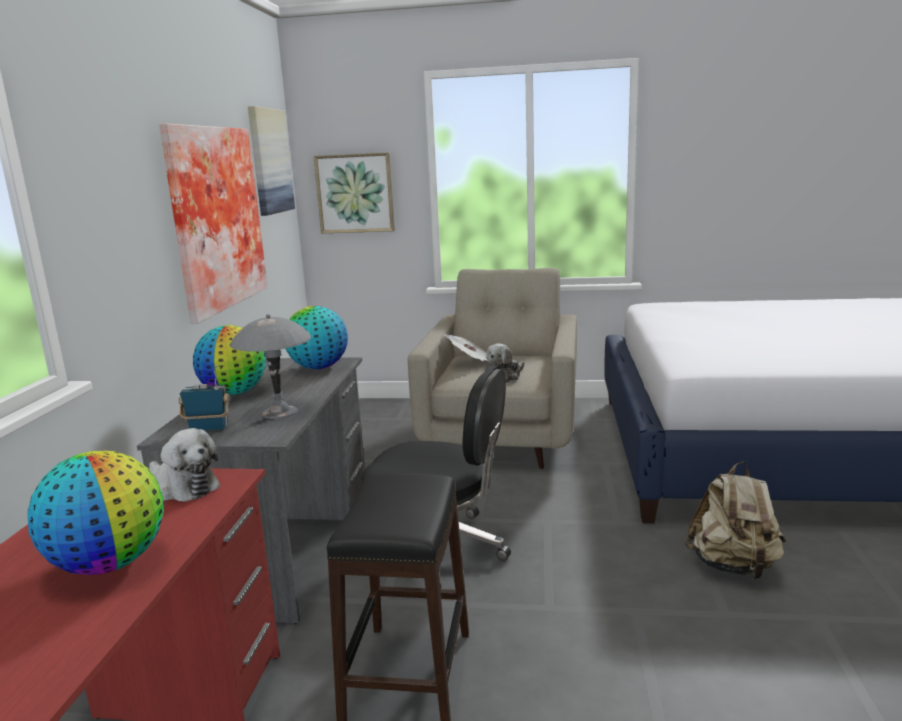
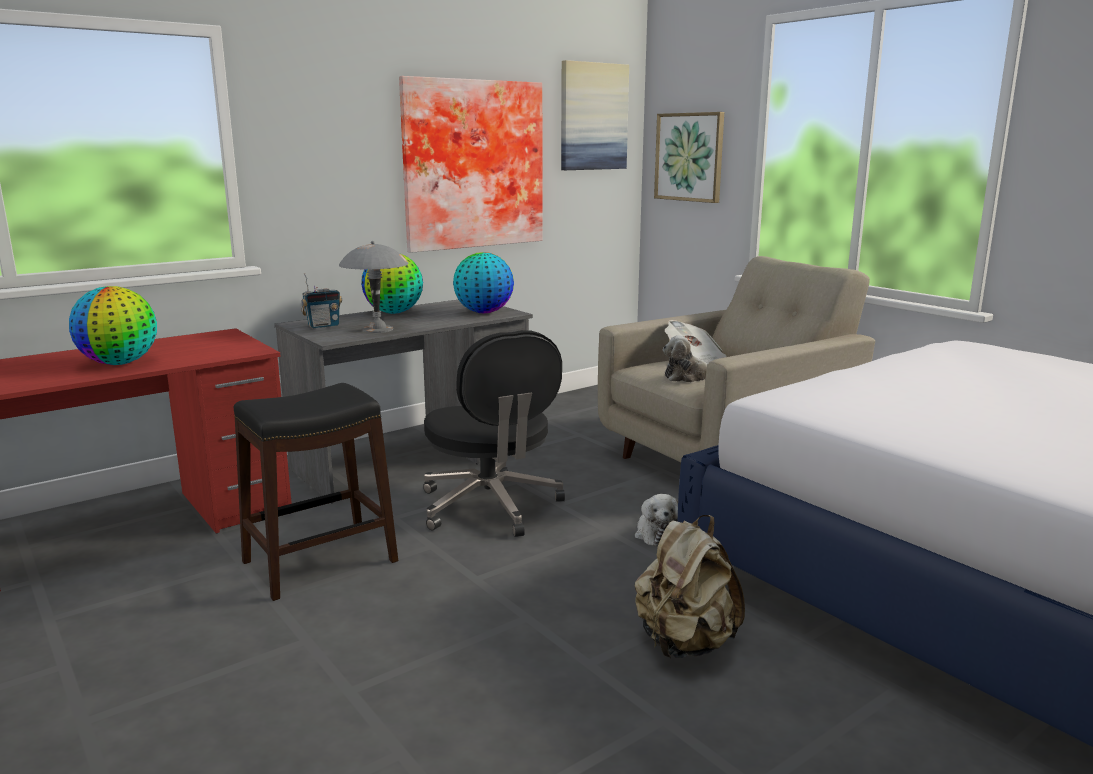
camera: 45 degrees right, 0 degrees up
(184, 487) = (229, 347): plush toy -> plush toy (656, 534)
(209, 428) = (323, 326): radio -> radio turned 105 degrees clockwise

